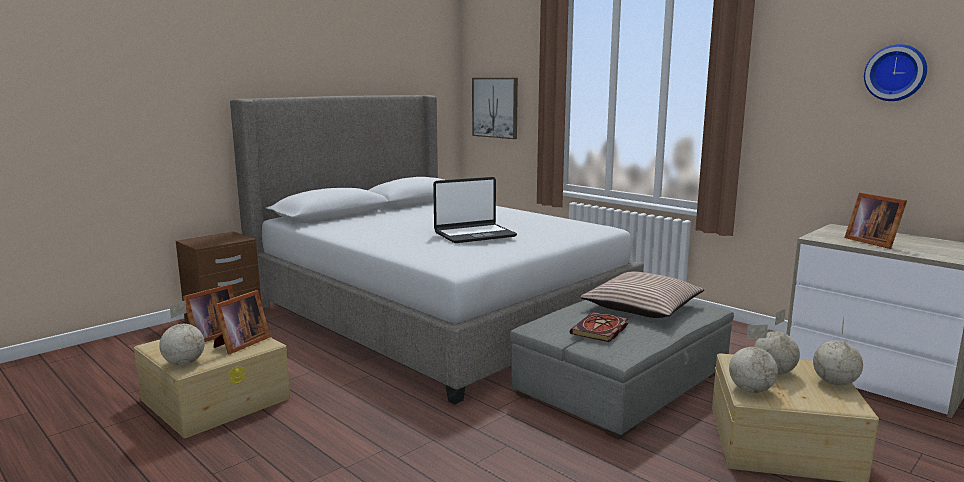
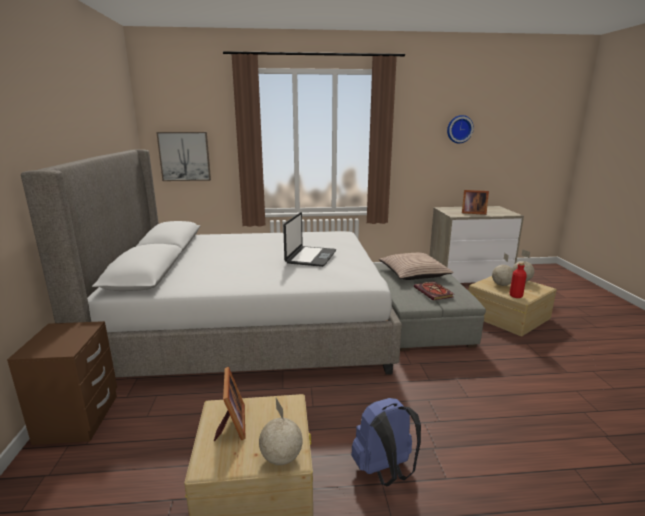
camera: 50 degrees left, 5 degrees up
(240, 344) = (275, 414): picture frame -> none
(277, 450) = (385, 471): none -> blue backpack
(750, 390) = (516, 296): globe -> red bottle

